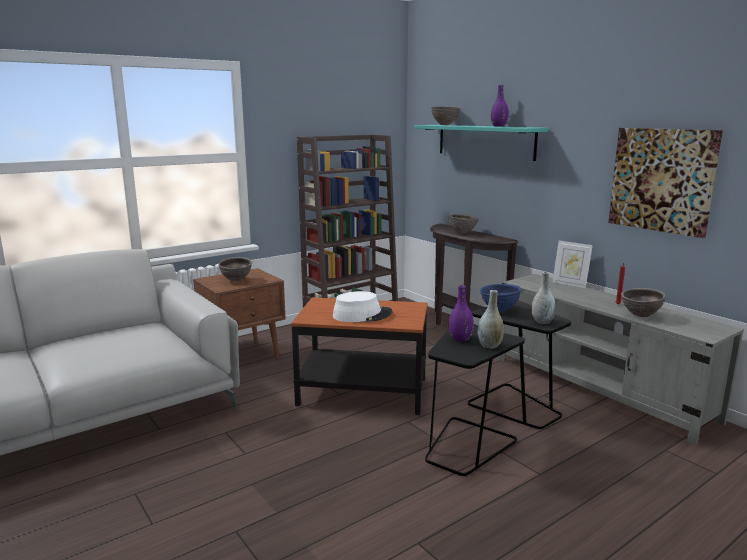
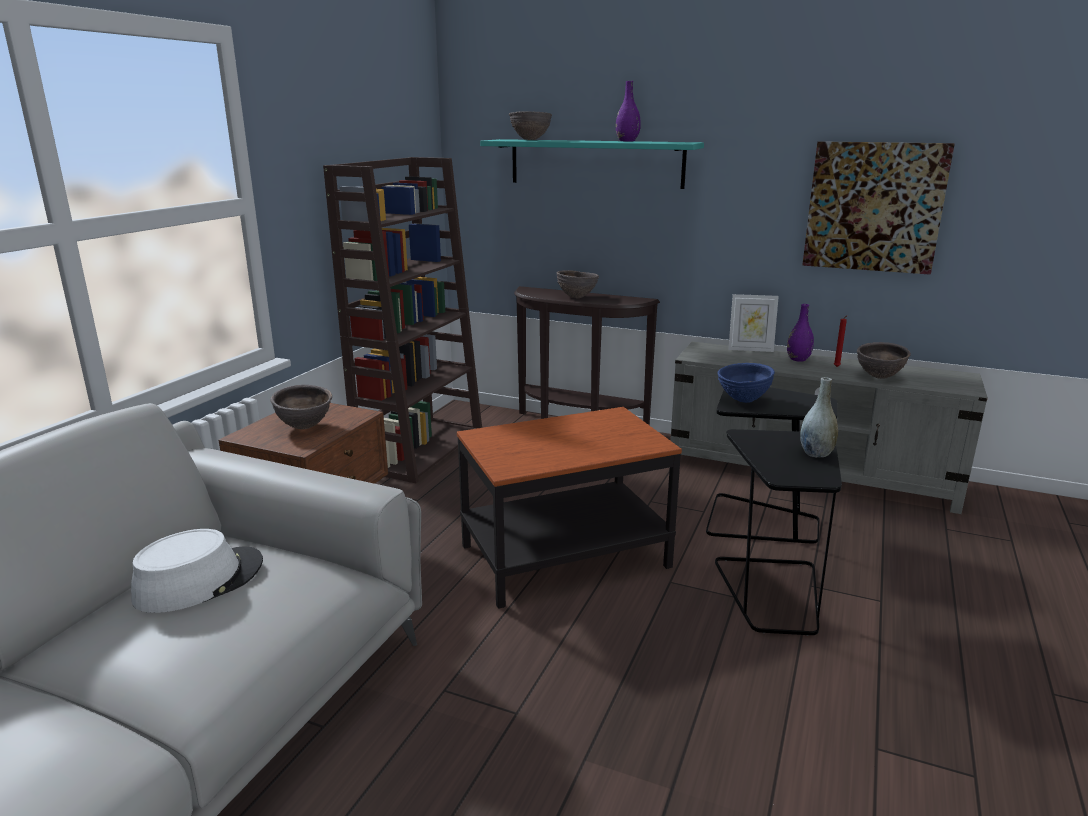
camera: 30 degrees left, 5 degrees up
(362, 315) = (574, 444): white hat -> white hat (199, 580)
(460, 339) = (771, 452): purple vase -> purple vase (798, 359)
(542, 322) = (811, 406): grey vase -> none

